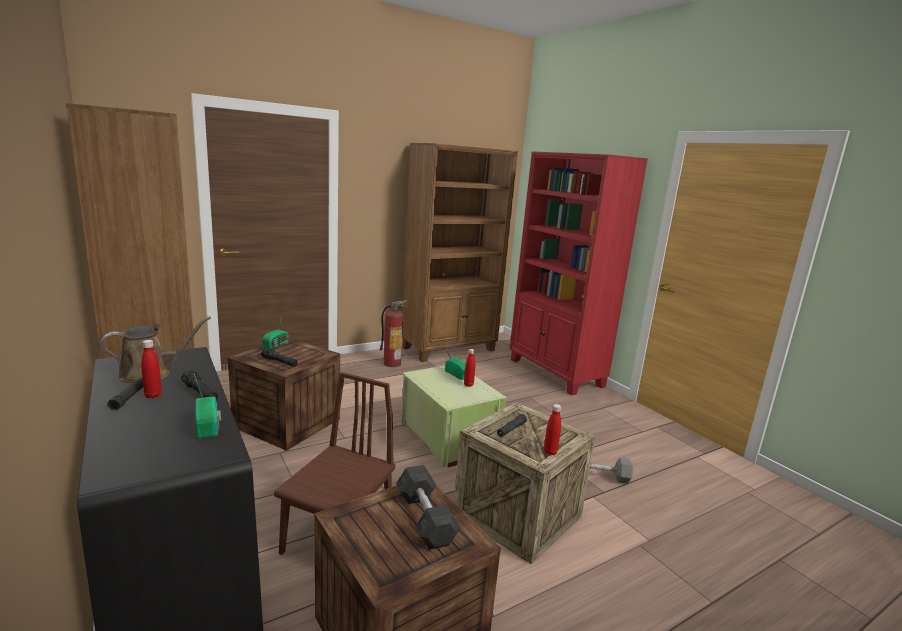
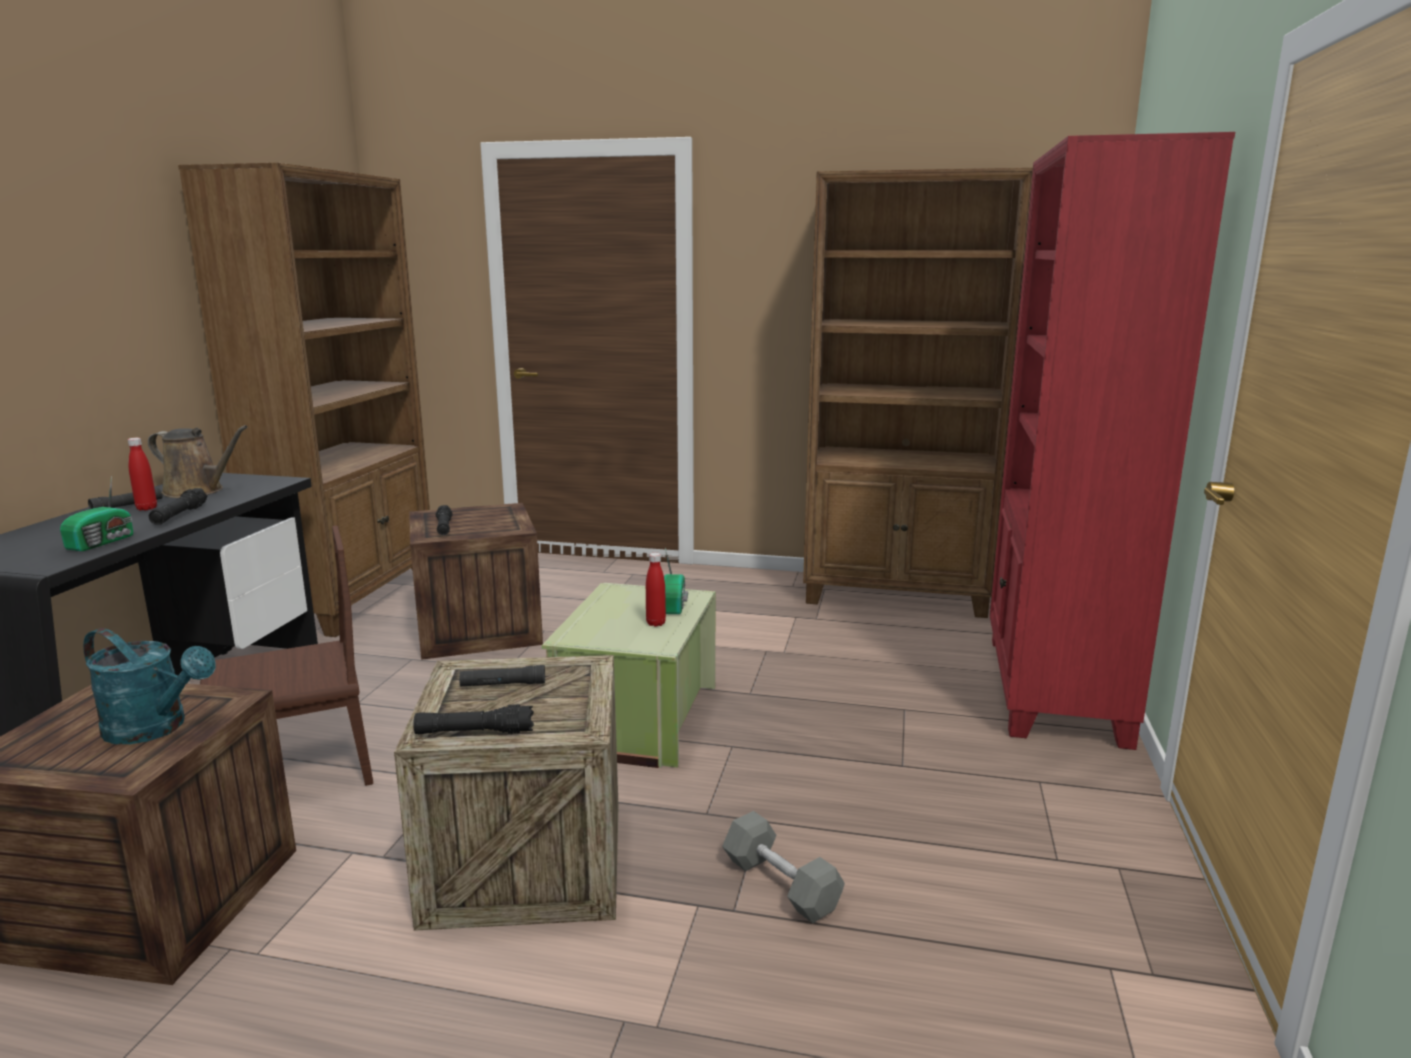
camera: 45 degrees right, 0 degrees up
(276, 346) = (486, 509): radio -> none
(392, 363) = (753, 594): fire extinguisher -> none
(425, 518) = (155, 729): grey dumbbell -> turquoise watering can
(550, 452) = (474, 732): red bottle -> black flashlight

